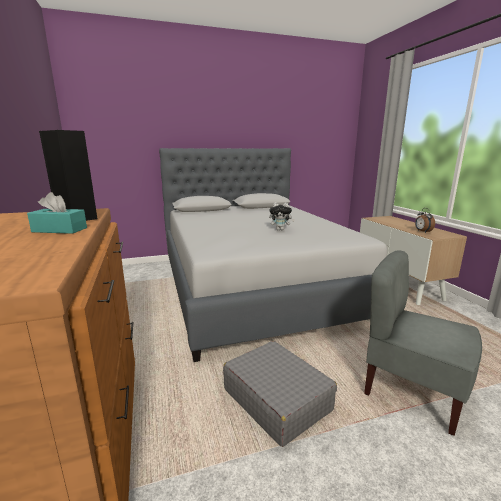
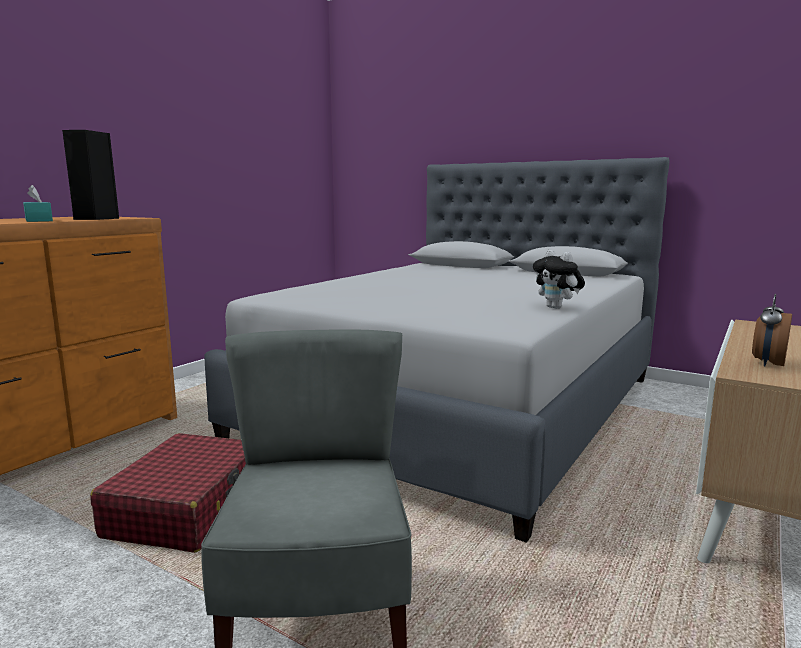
camera: 50 degrees right, 5 degrees down
(276, 399) = (189, 508): grey suitcase -> red suitcase
(280, 230) = (444, 296): plush toy -> plush toy (557, 308)

